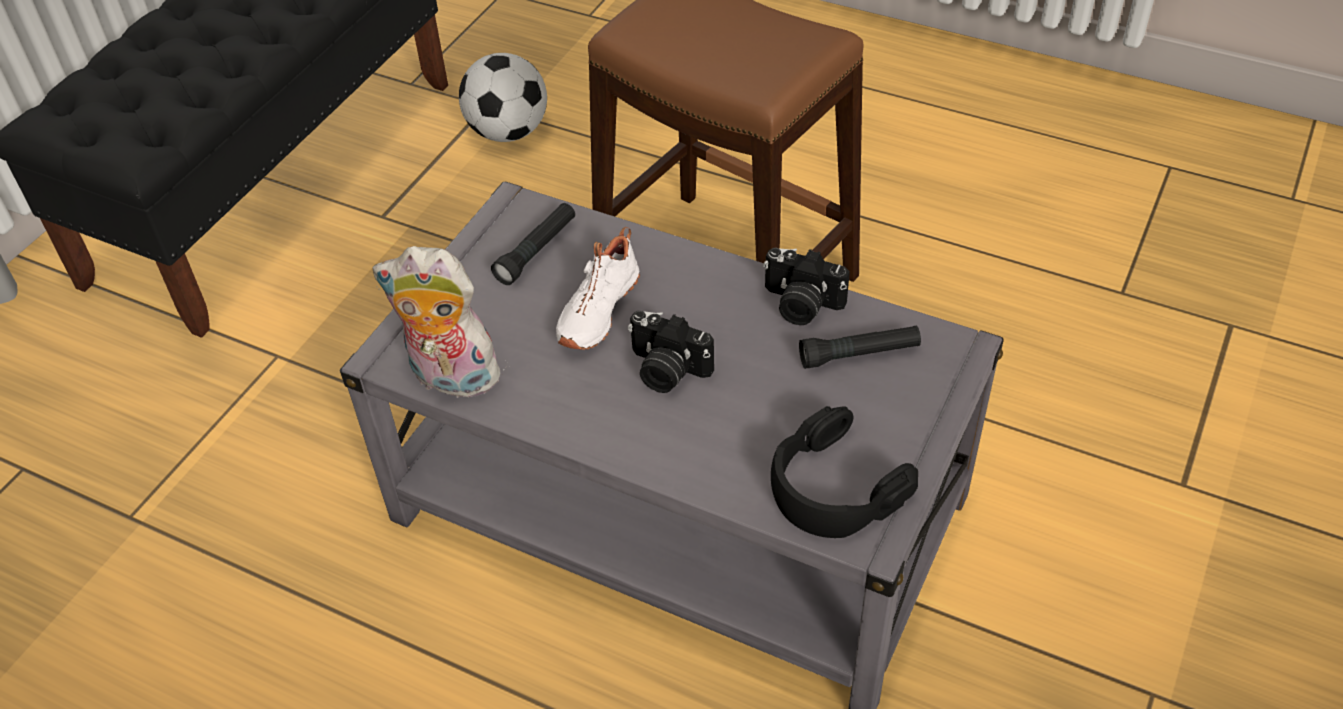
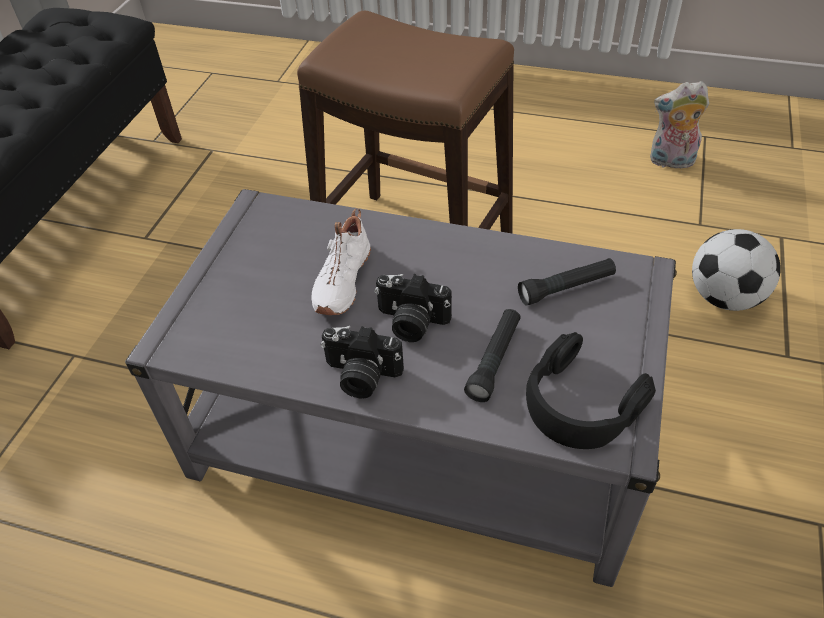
camera: 10 degrees left, 0 degrees up
(450, 379) = (225, 356): plush toy -> plush toy (670, 162)
(508, 132) = (232, 166): football -> football (724, 297)
(536, 251) = (281, 240): black flashlight -> black flashlight (494, 360)
(800, 305) = (507, 255): camera -> camera (361, 376)

